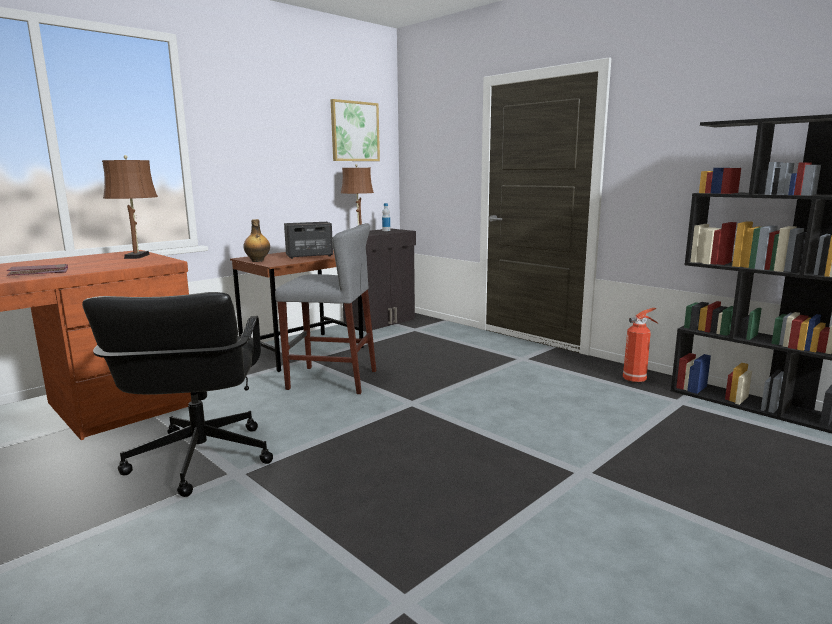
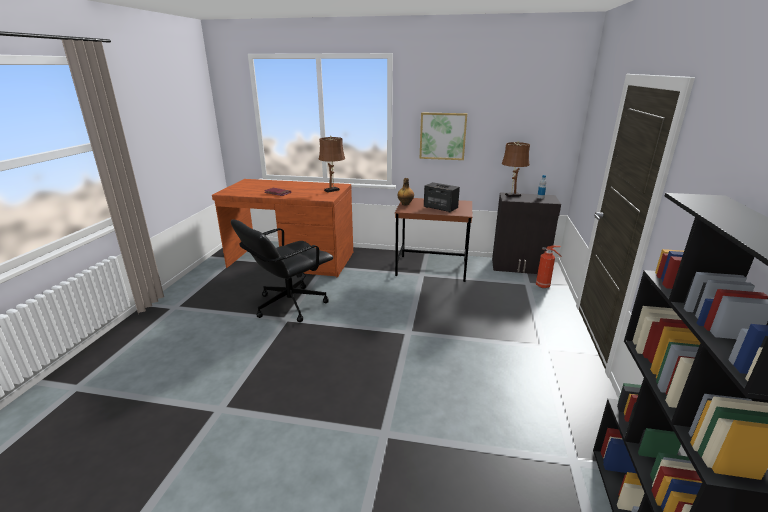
camera: 55 degrees right, 10 degrees up
(332, 379) = (406, 294): grey stool -> none
(354, 131) = (533, 112): picture -> picture (442, 136)
(635, 380) = (588, 421): fire extinguisher -> fire extinguisher (543, 286)

